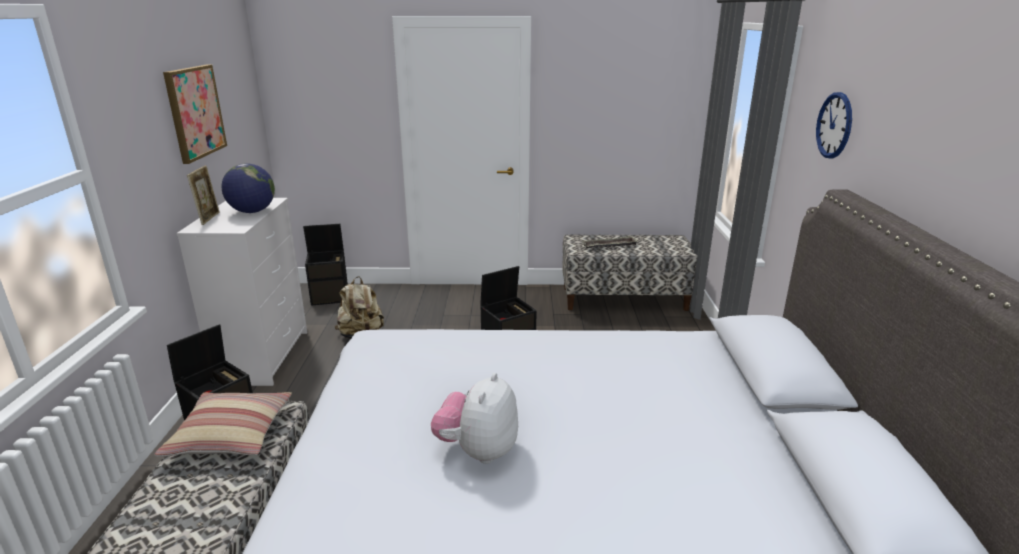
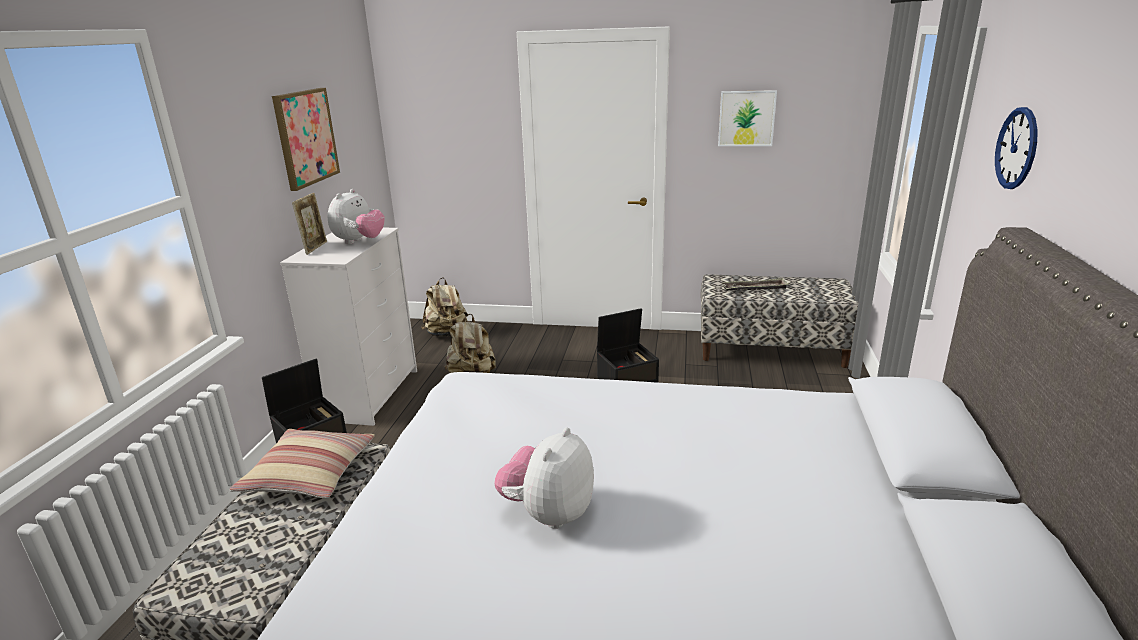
camera: 10 degrees right, 0 degrees up
(252, 212) = (359, 242): globe -> plush toy
(331, 297) = (447, 334): black storage box -> beige backpack
(598, 98) = (746, 118): none -> picture

